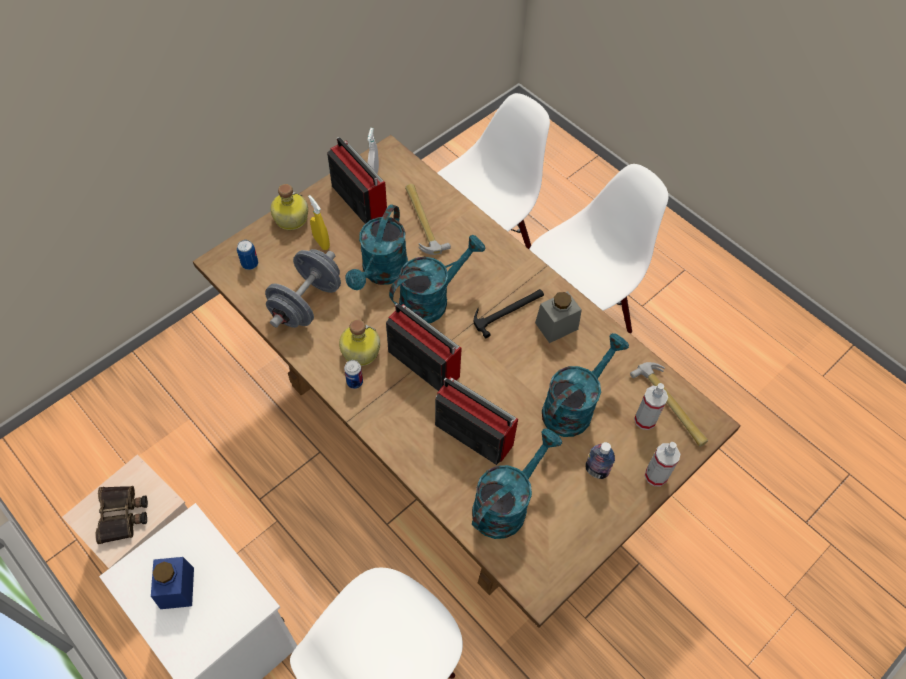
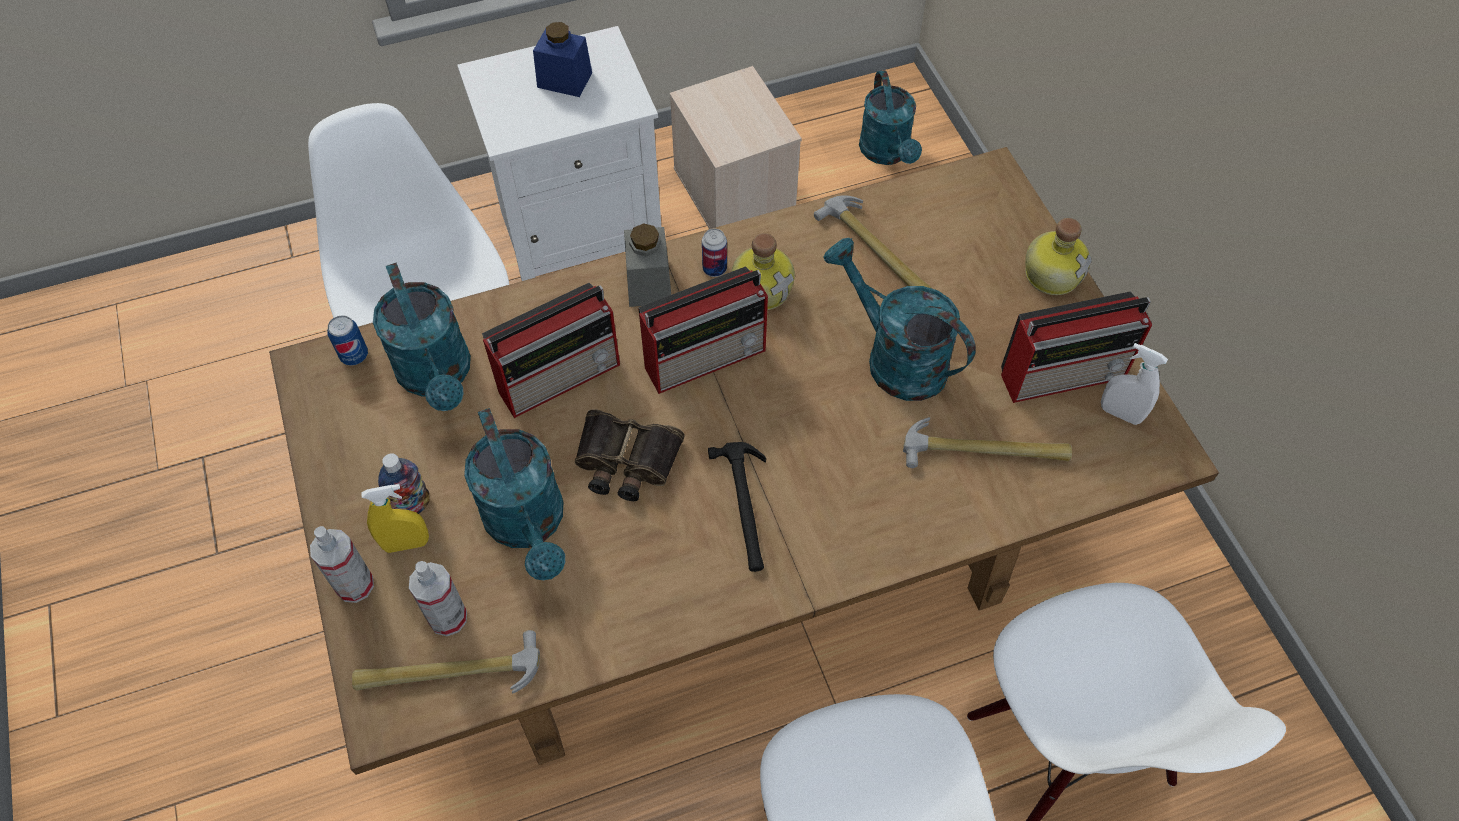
camera: 115 degrees right, 0 degrees up
(123, 515) = (726, 113): binoculars -> binoculars (625, 462)
(250, 264) = (975, 206): can -> can (354, 356)
(306, 303) = (876, 251): grey dumbbell -> hammer
(321, 242) = (987, 299): yellow spray bottle -> yellow spray bottle (406, 544)
(431, 299) = (815, 407): turquoise watering can -> turquoise watering can (887, 153)
(556, 326) = (682, 566): grey jar -> grey jar (648, 283)

